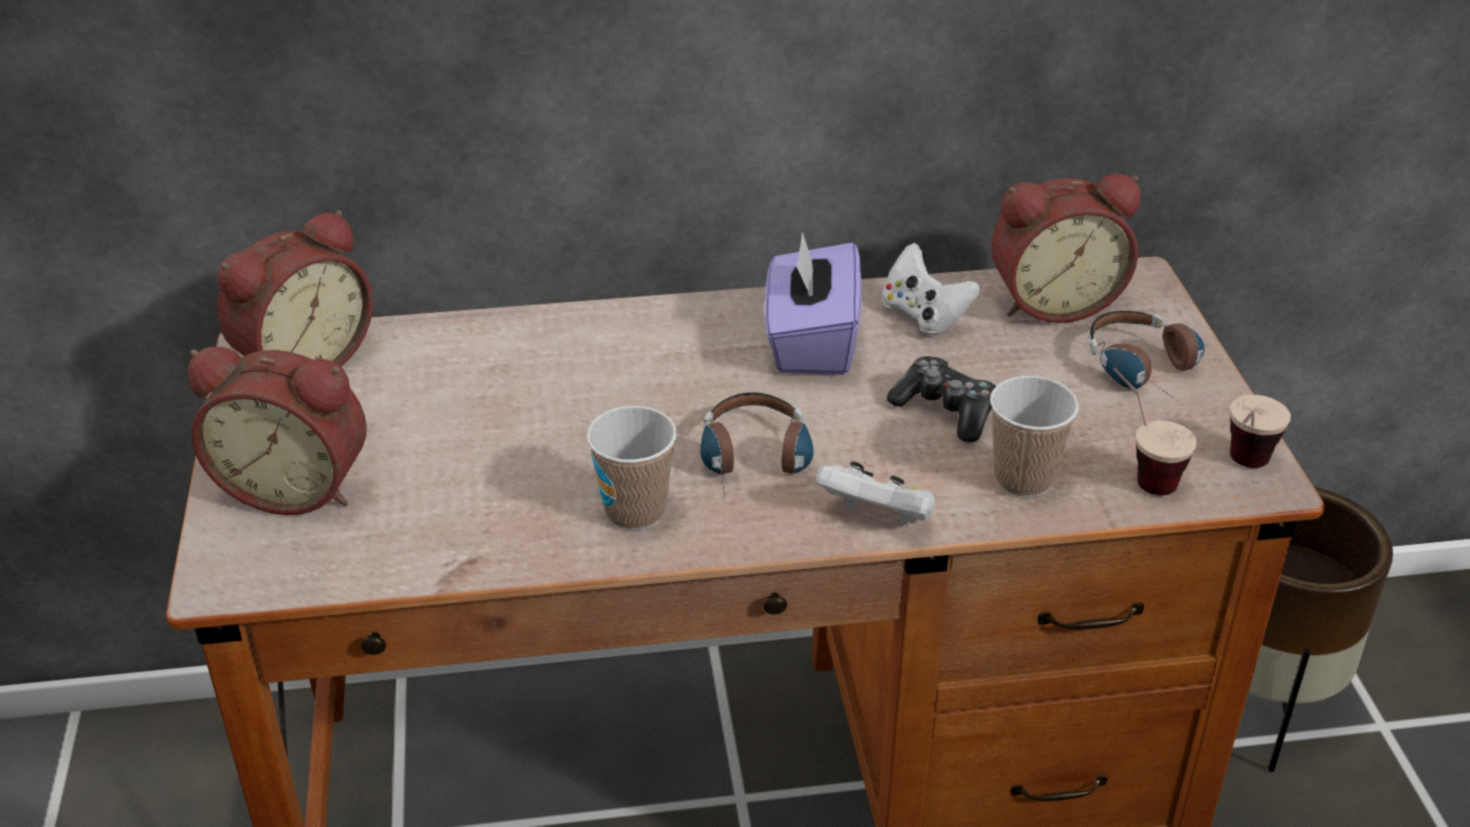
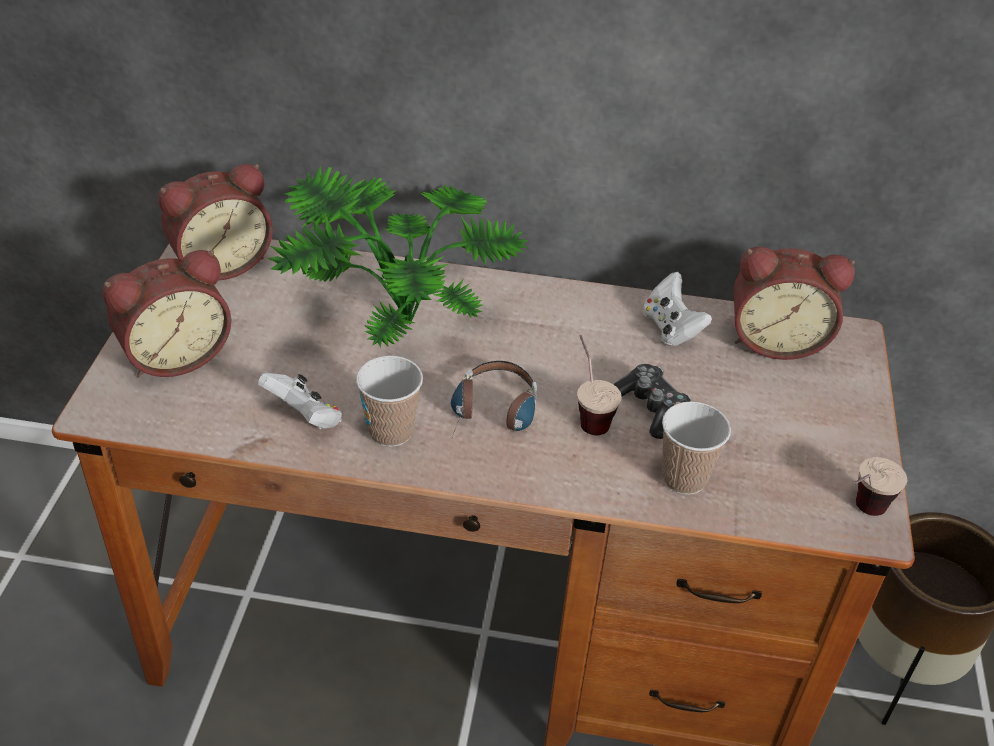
camera: 15 degrees right, 5 degrees up
(297, 485) = (175, 354): alarm clock -> alarm clock turned 60 degrees counterclockwise
(572, 376) = (395, 317): none -> potted plant
(811, 343) = (577, 330): purple tissue box -> none
(877, 518) = (560, 481): white game controller -> white game controller (305, 418)
(1138, 471) = (776, 494): cup -> cup (588, 413)
(1150, 372) = (825, 415): headphones -> none

